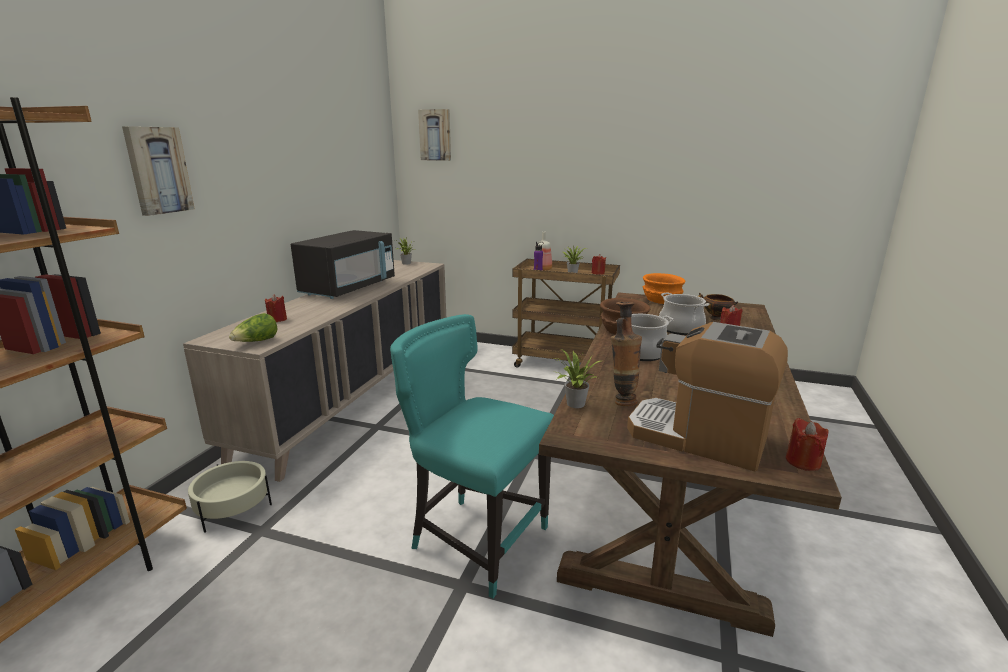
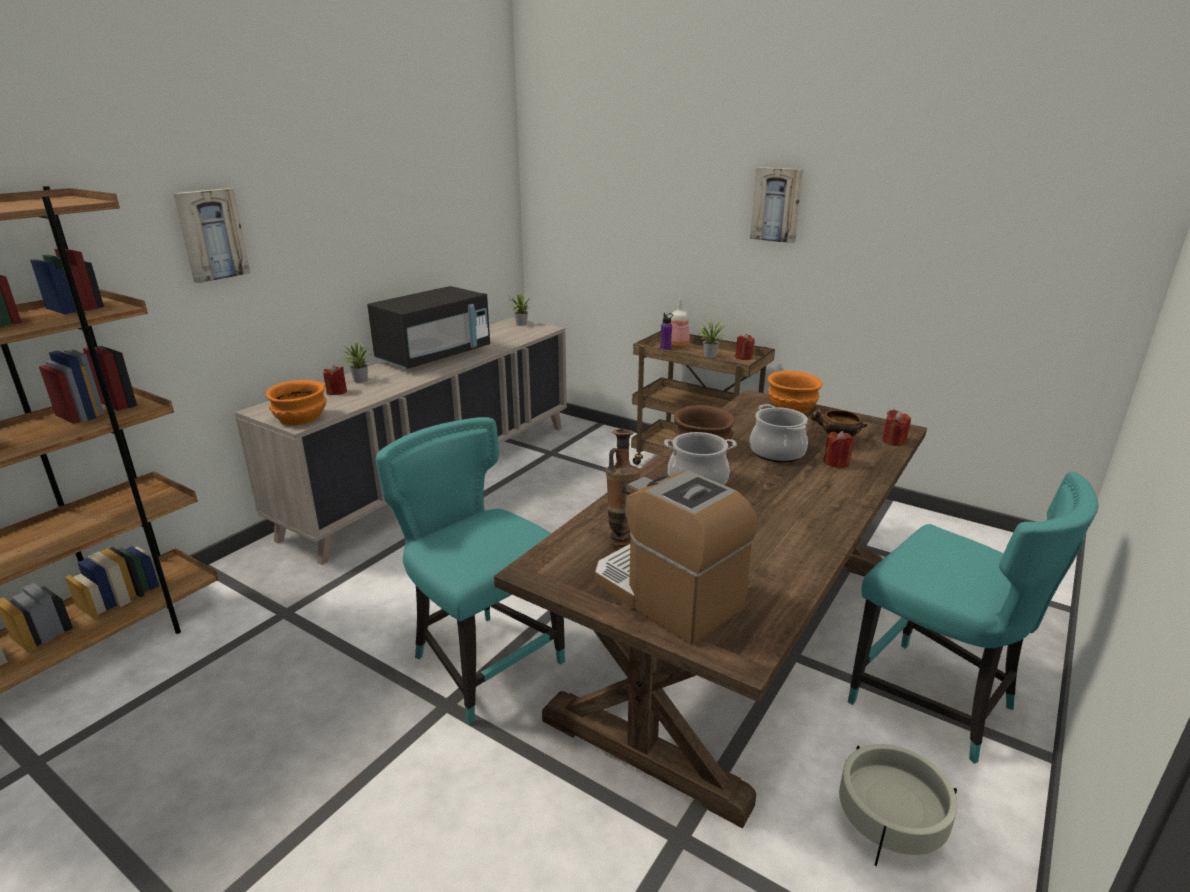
camera: 15 degrees right, 5 degrees up
(233, 509) = (269, 586): beige planter -> beige planter (889, 822)
(256, 342) = (301, 418): lettuce -> orange bowl
(435, 135) = (565, 167): picture -> picture (777, 204)
(574, 404) = (565, 536): potted plant -> potted plant (358, 380)
(802, 462) = (757, 643): red candle -> red candle (894, 441)
(839, 506) = (935, 703): none -> turquoise chair

